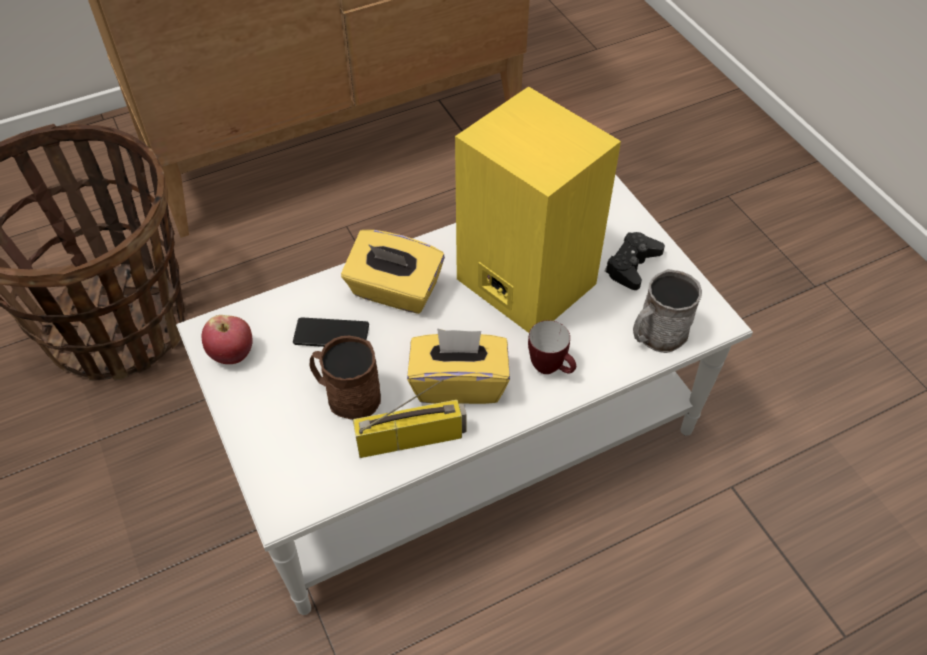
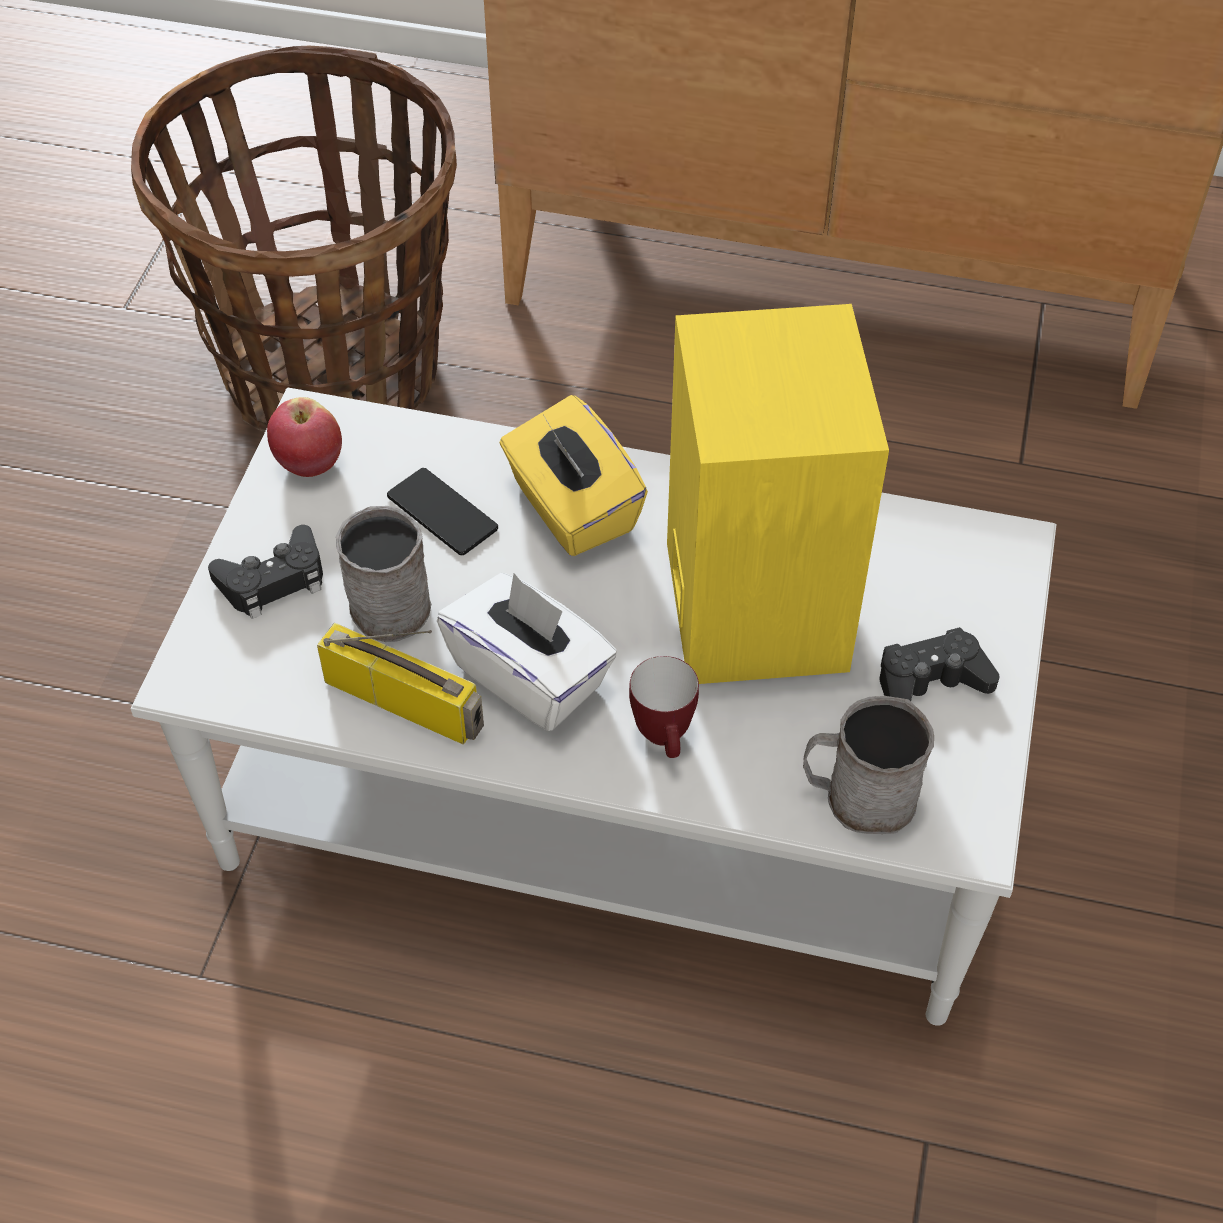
camera: 40 degrees right, 0 degrees up
(276, 426) = (273, 580): none -> black game controller
(347, 396) = (385, 600): brown mug -> grey mug
(459, 383) = (530, 676): yellow tissue box -> white tissue box

